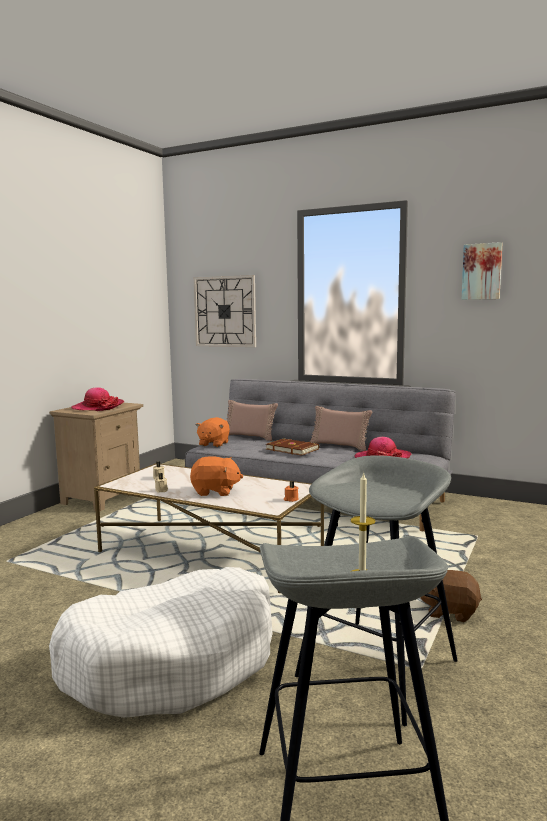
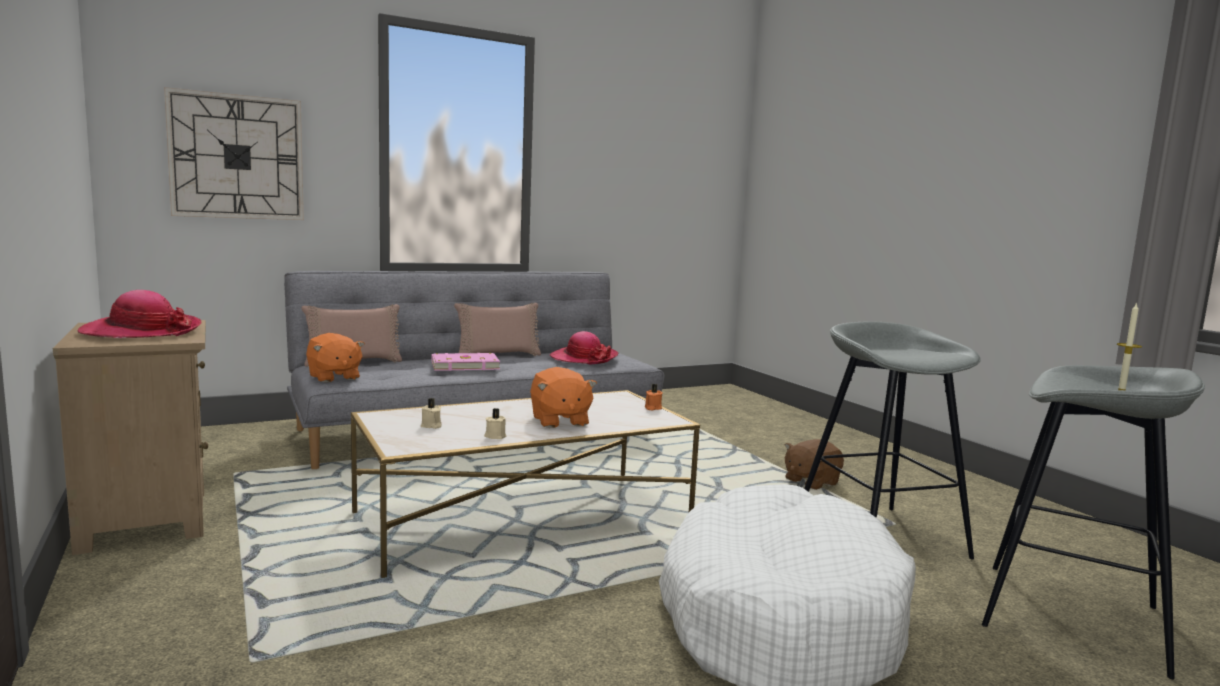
camera: 55 degrees left, 0 degrees up
(215, 491) = (559, 421): orange plush toy -> orange plush toy turned 120 degrees clockwise
(292, 449) = (464, 365): brown book -> pink book
(482, 271) = (612, 139): picture -> none

